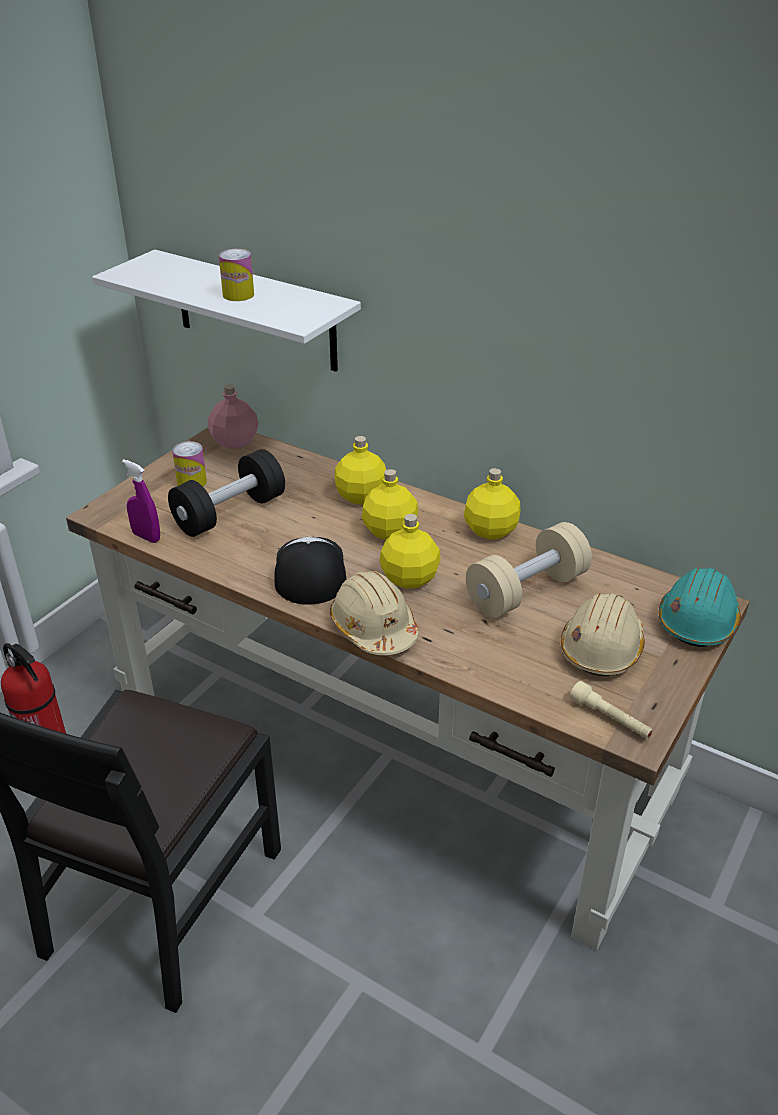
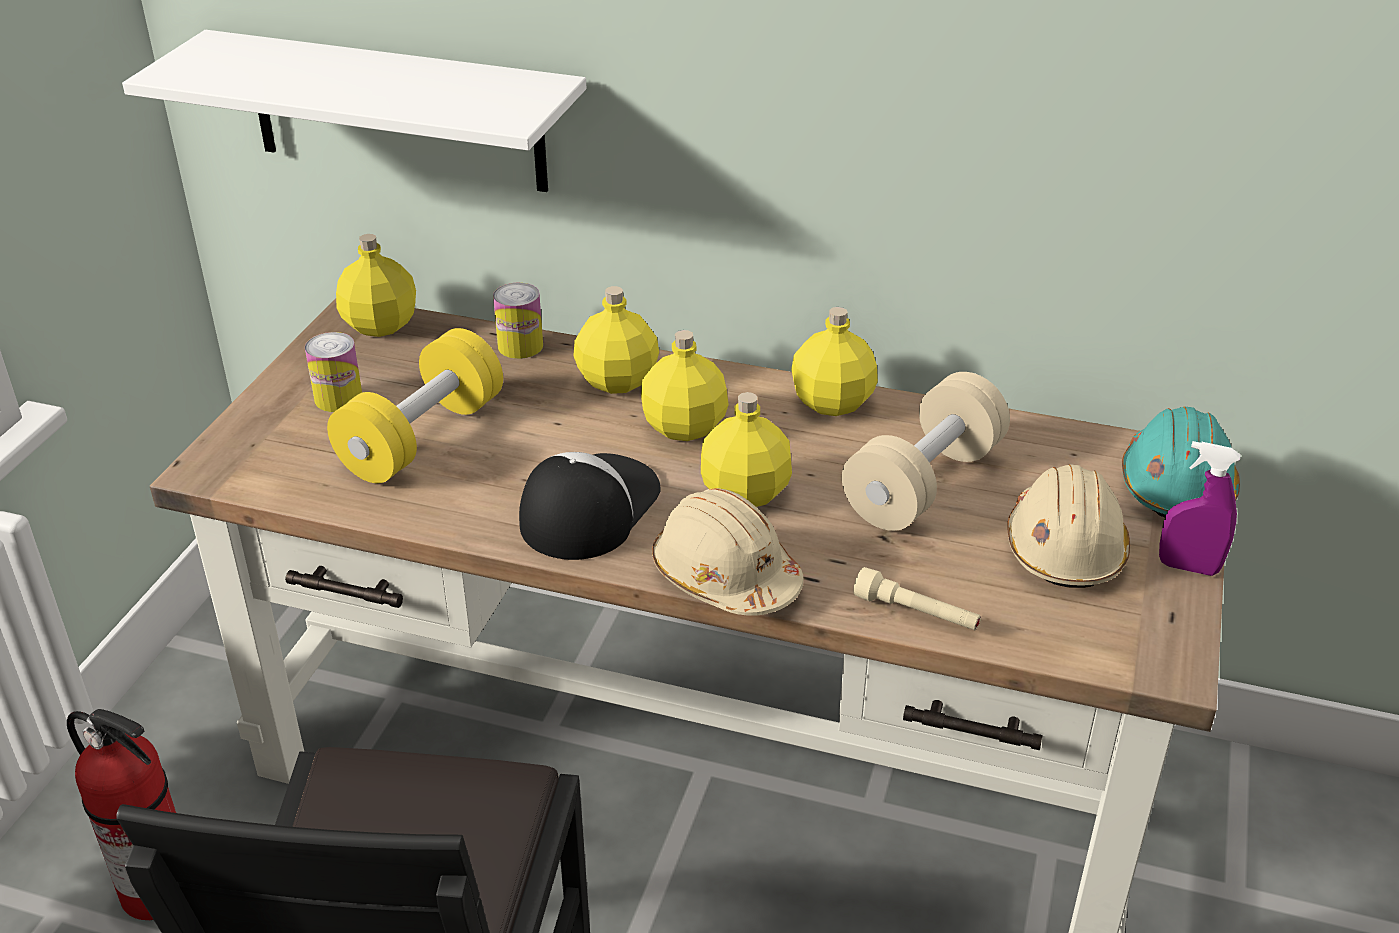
camera: 15 degrees left, 0 degrees up
(146, 537) = (301, 496): purple spray bottle -> purple spray bottle (1188, 567)
(230, 513) = (422, 437): black dumbbell -> yellow dumbbell
(235, 441) = (381, 325): pink bottle -> yellow bottle
(238, 295) = (386, 86): can -> can (520, 346)
(309, 571) = (588, 508): cap -> cap turned 45 degrees clockwise
(610, 719) = (1122, 647): beige flashlight -> beige flashlight (916, 613)

